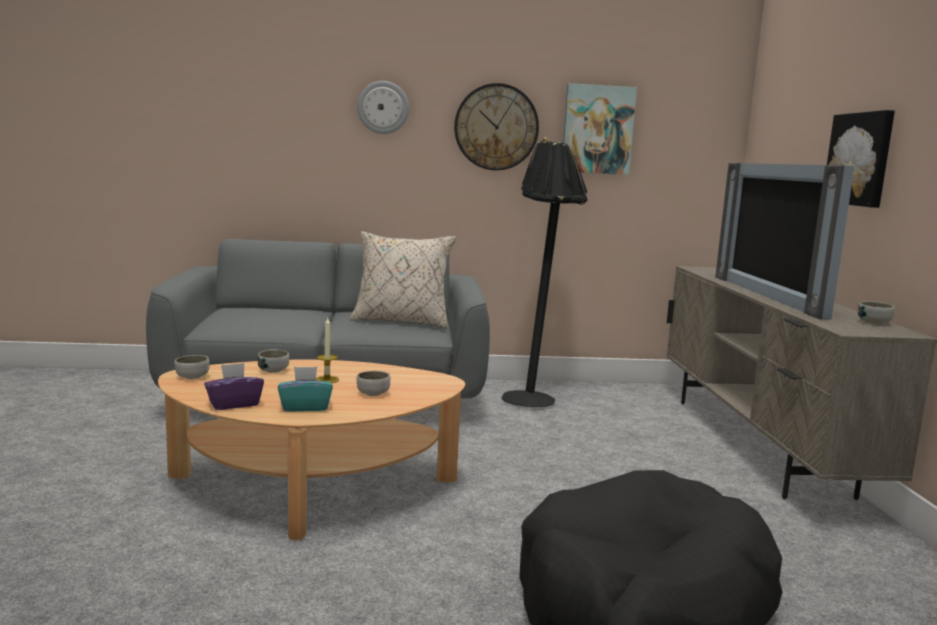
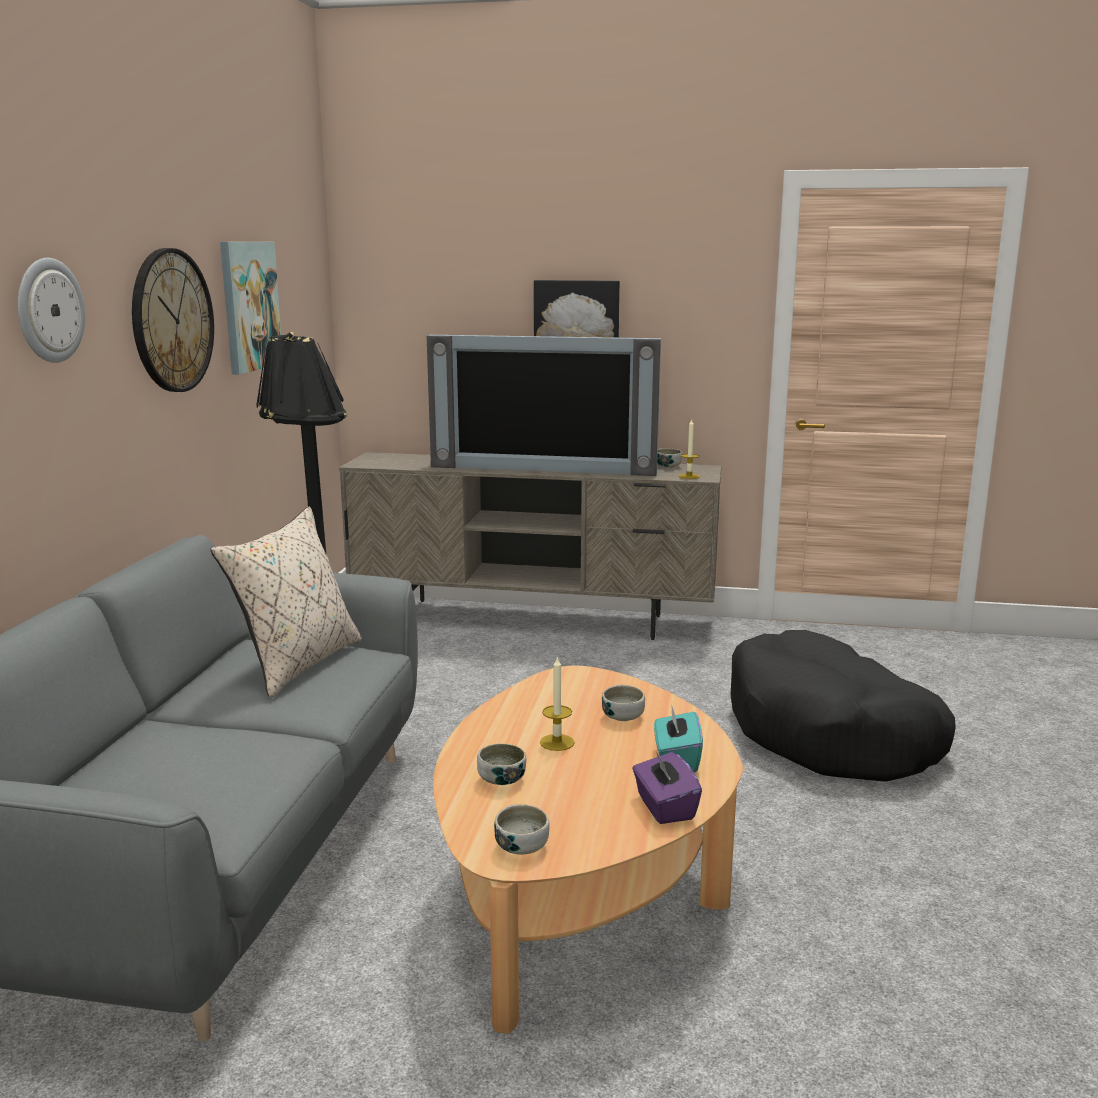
camera: 75 degrees left, 5 degrees up
(844, 327) = (689, 476): none -> candle

